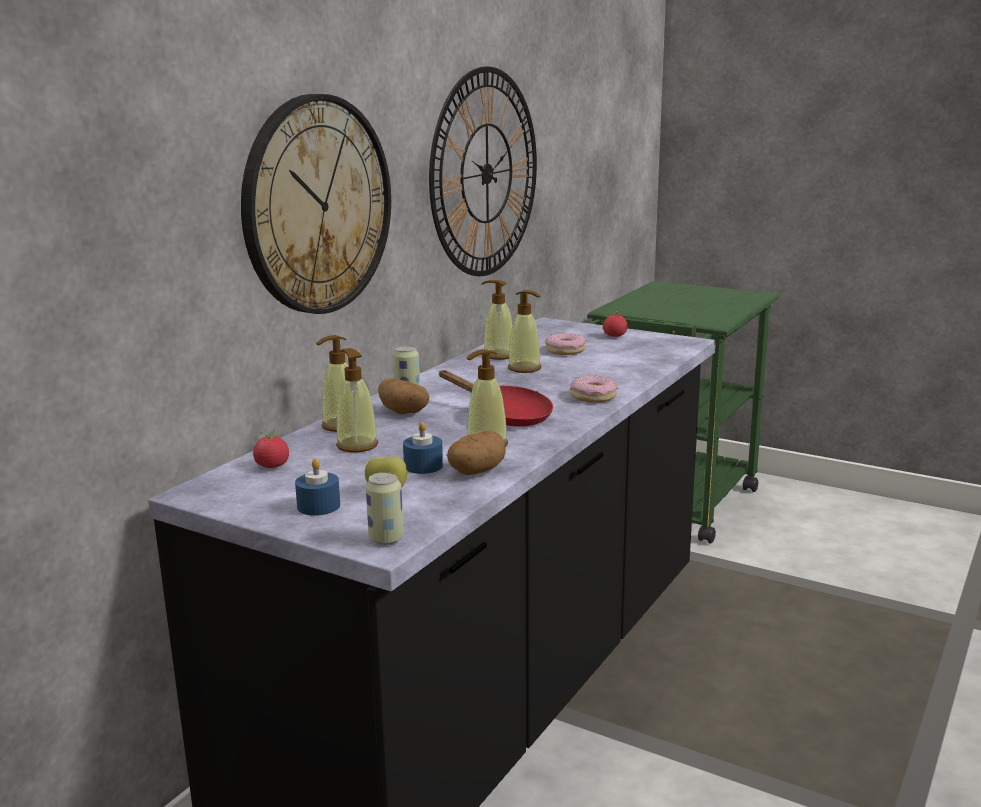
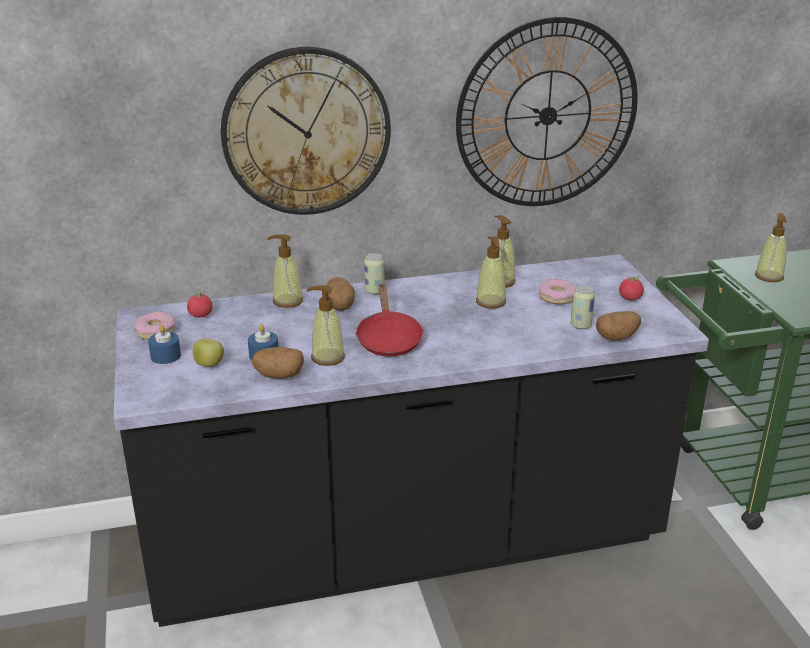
camera: 45 degrees right, 10 degrees up
(357, 445) = (265, 321): soap dispenser -> soap dispenser (769, 276)
(386, 539) = (148, 396): can -> can (580, 325)
(593, 396) = (477, 351): donut -> donut (155, 331)
(663, 357) = (617, 337): none -> potato

